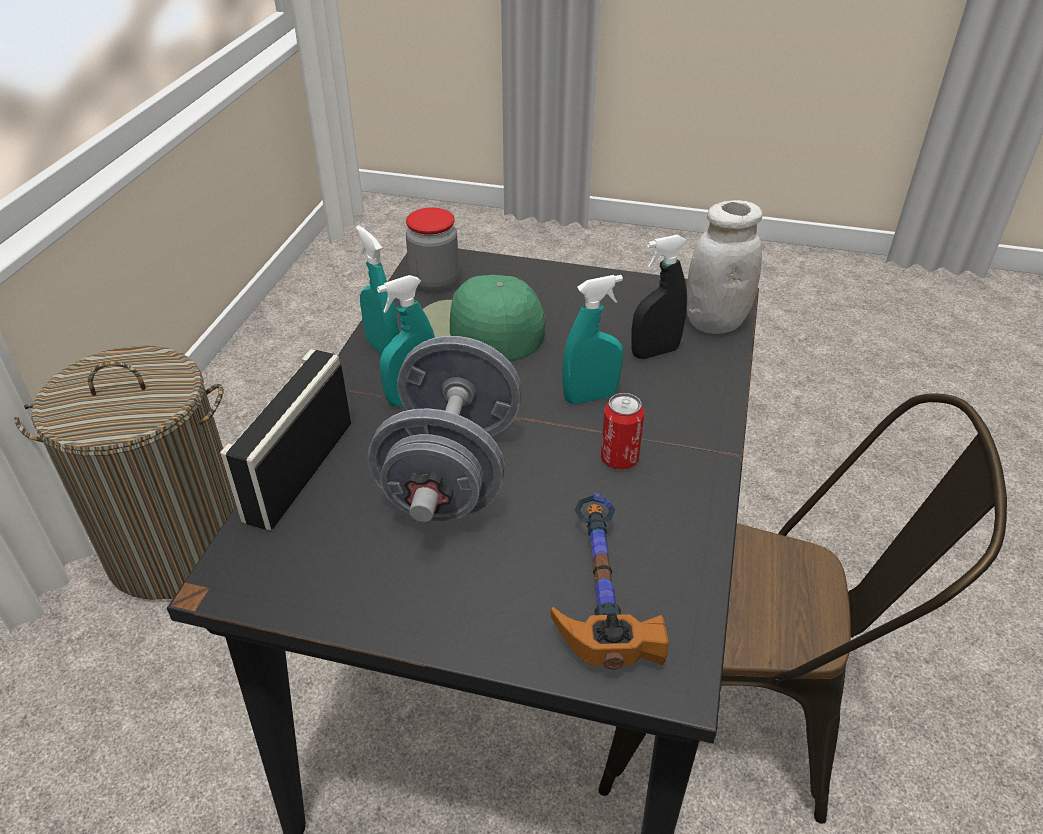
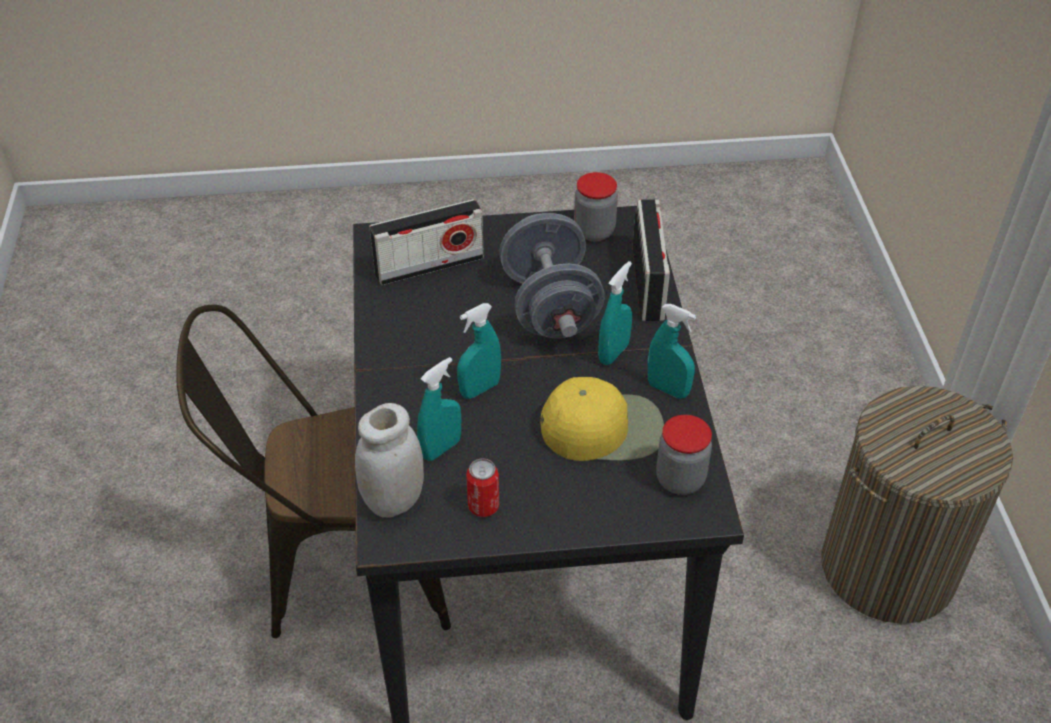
camera: 160 degrees right, 5 degrees up
(304, 578) = (594, 231): none -> jar
(476, 332) = (603, 428): green cap -> yellow cap
(598, 587) = (429, 265): hammer -> radio
(619, 459) = (441, 344): can -> can (483, 506)
(655, 352) = (441, 448): black spray bottle -> turquoise spray bottle

